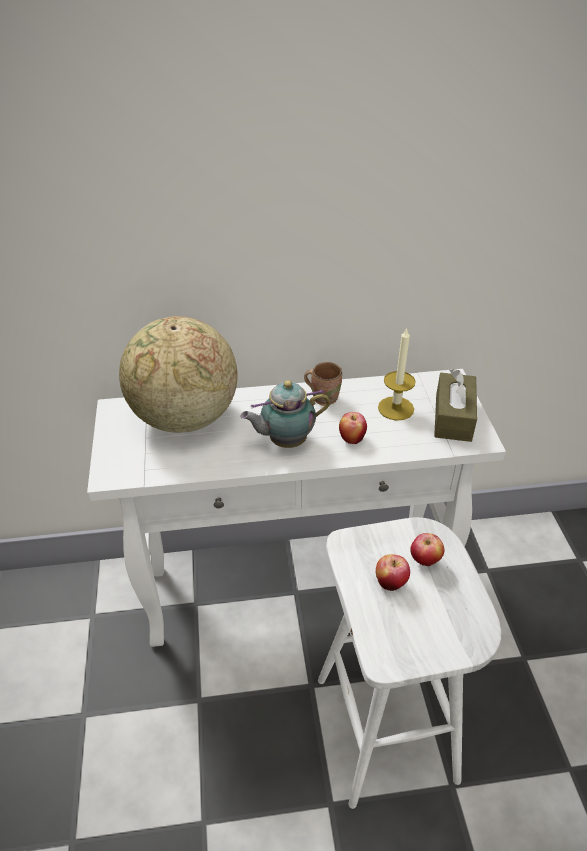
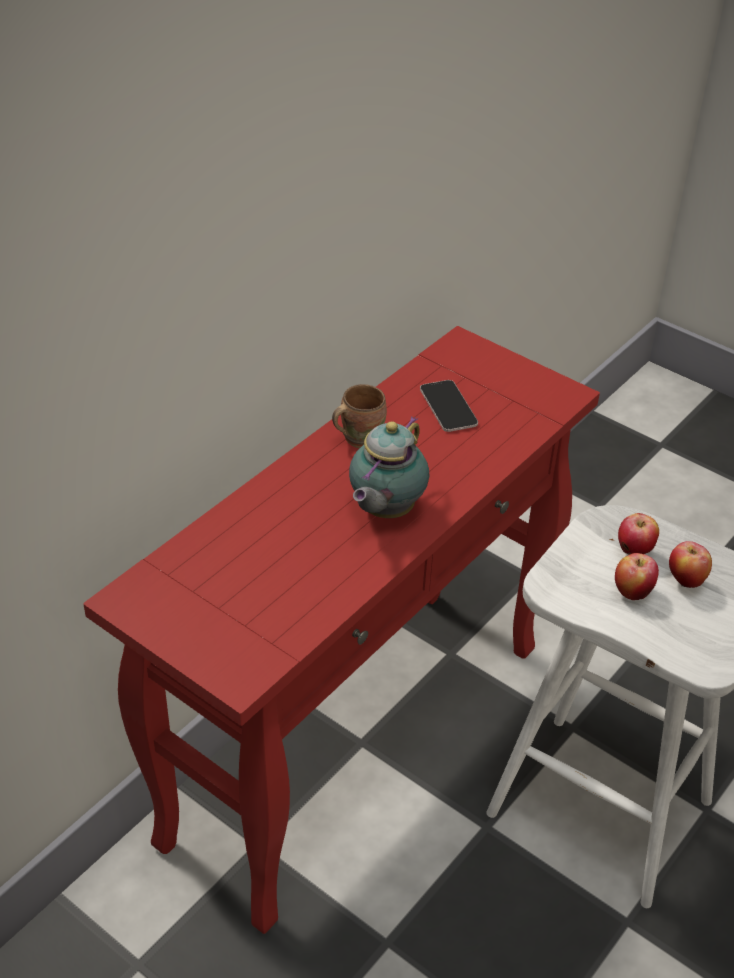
camera: 45 degrees left, 0 degrees up
(184, 418) = (232, 557): globe -> none
(295, 589) = (358, 739): white console table -> red console table
(351, 439) = (447, 466): apple -> apple (685, 580)
(396, 408) = (448, 407): candle -> phone
(453, 417) = (514, 384): brown tissue box -> none

